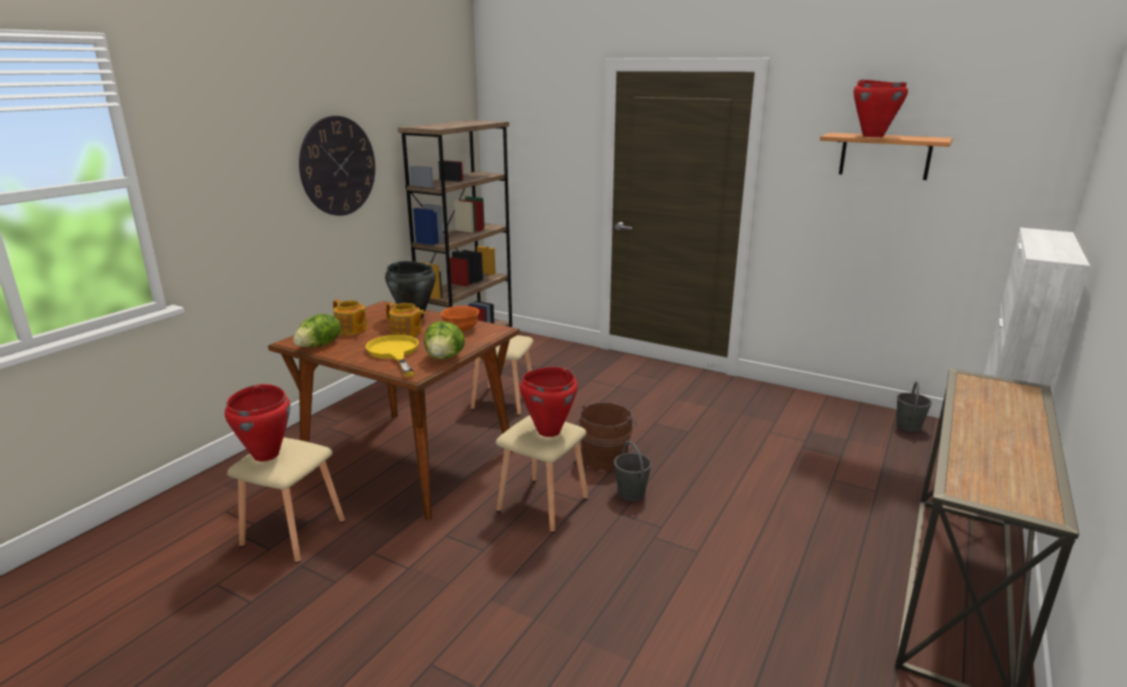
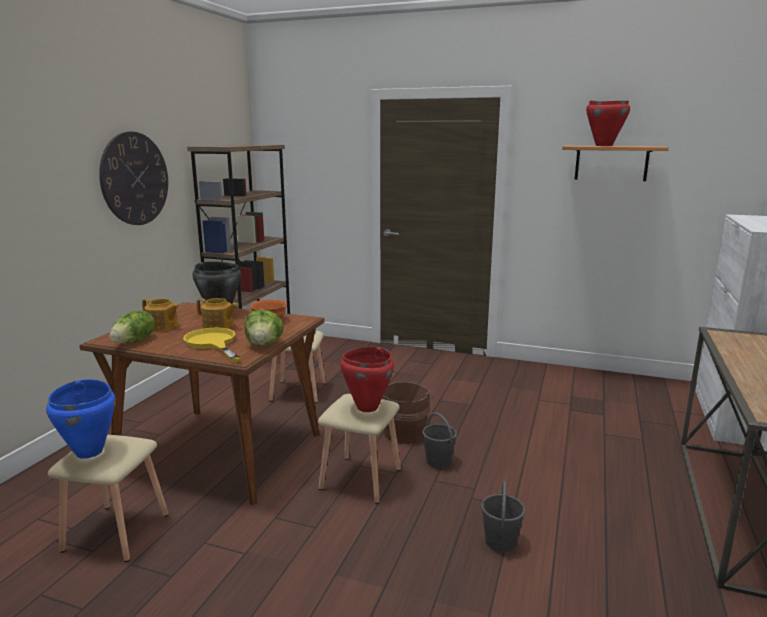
camera: 10 degrees left, 5 degrees down
(267, 455) = (90, 451): red cooking pot -> blue cooking pot
(908, 426) = (647, 386): grey bucket -> grey bucket (500, 542)

